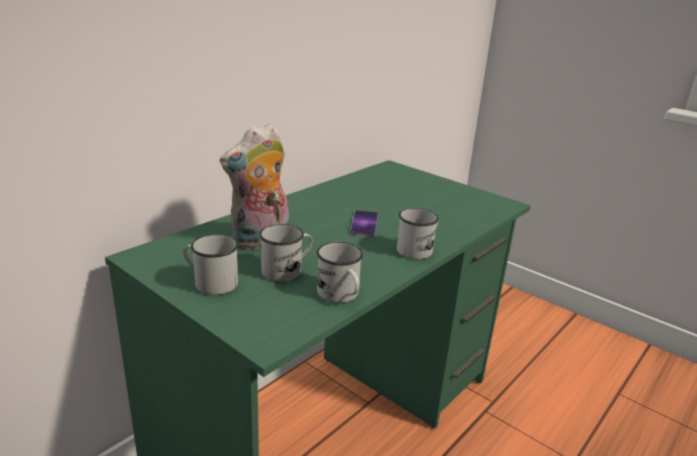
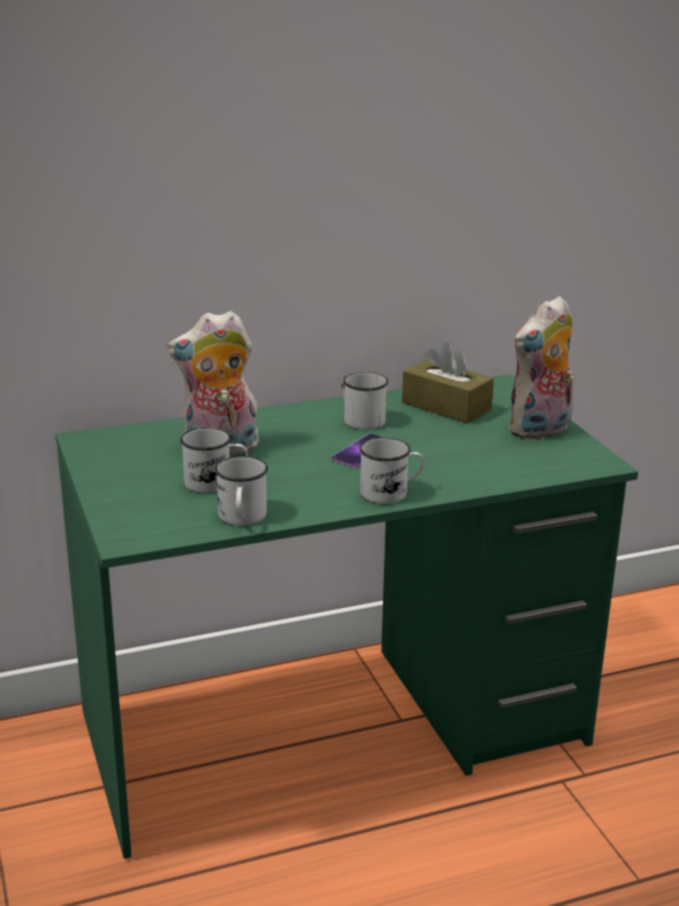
camera: 30 degrees right, 0 degrees up
(210, 282) = (128, 478): white mug -> white mug (360, 419)
(378, 184) = (446, 406): none -> brown tissue box
(449, 190) = (540, 431): none -> plush toy

